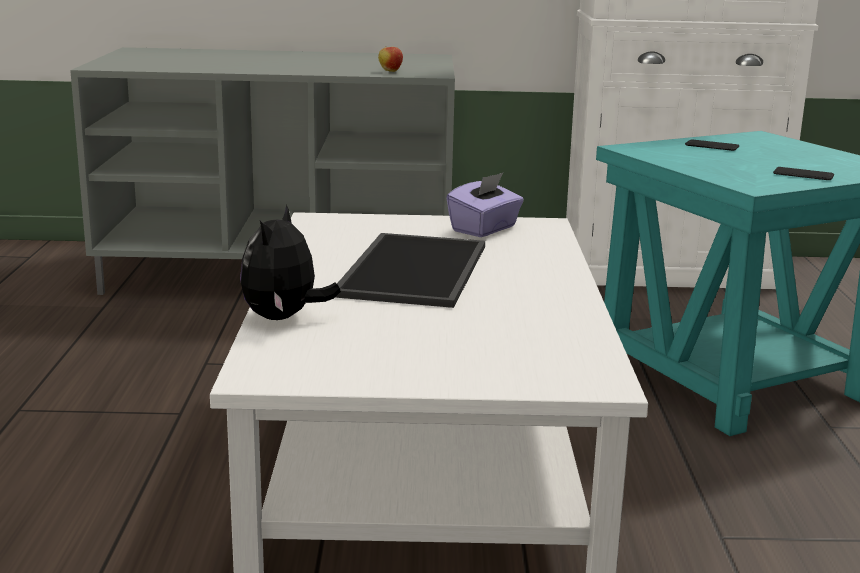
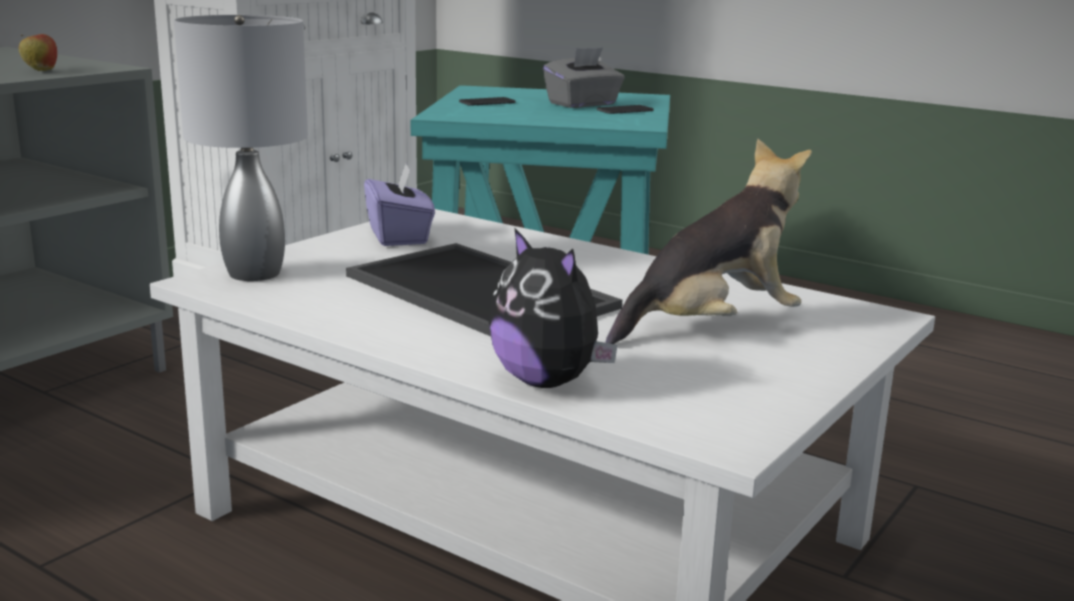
camera: 55 degrees left, 0 degrees up
(346, 223) = (255, 274): none -> grey table lamp
(463, 337) = (711, 327): none -> plush toy
(791, 163) = (583, 104): none -> grey tissue box

